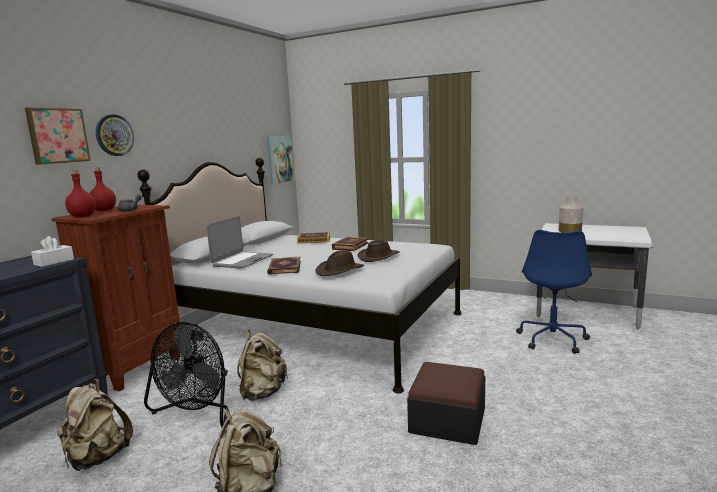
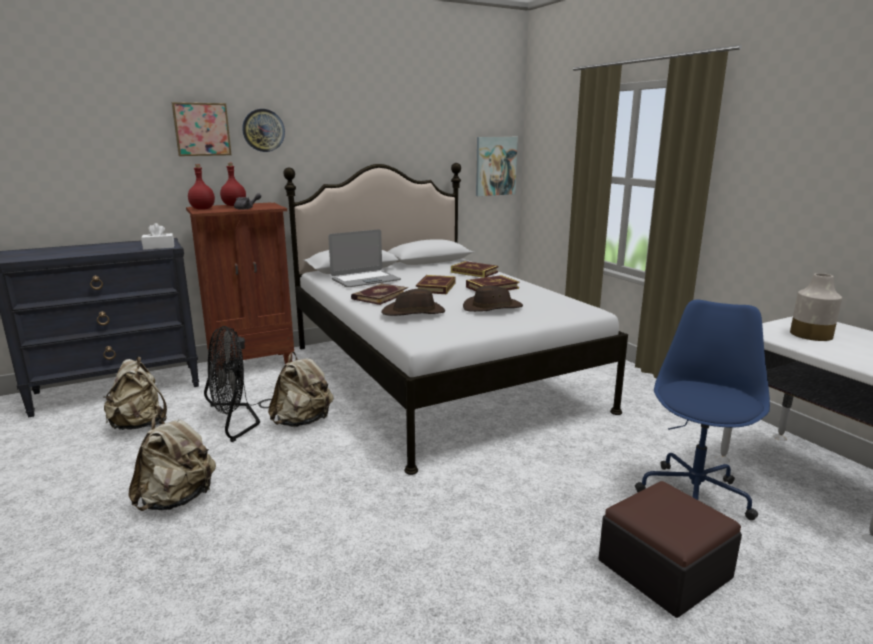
camera: 35 degrees right, 5 degrees up
(312, 254) = (436, 287): none -> book
(447, 420) = (410, 524): ottoman -> ottoman (664, 569)
(552, 340) = (694, 494): blue office chair -> blue office chair turned 150 degrees clockwise

